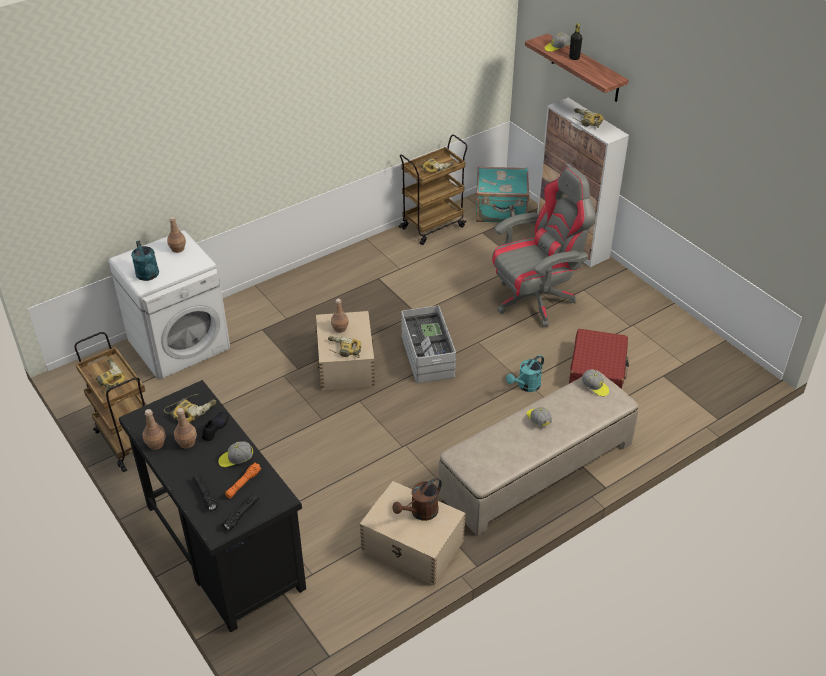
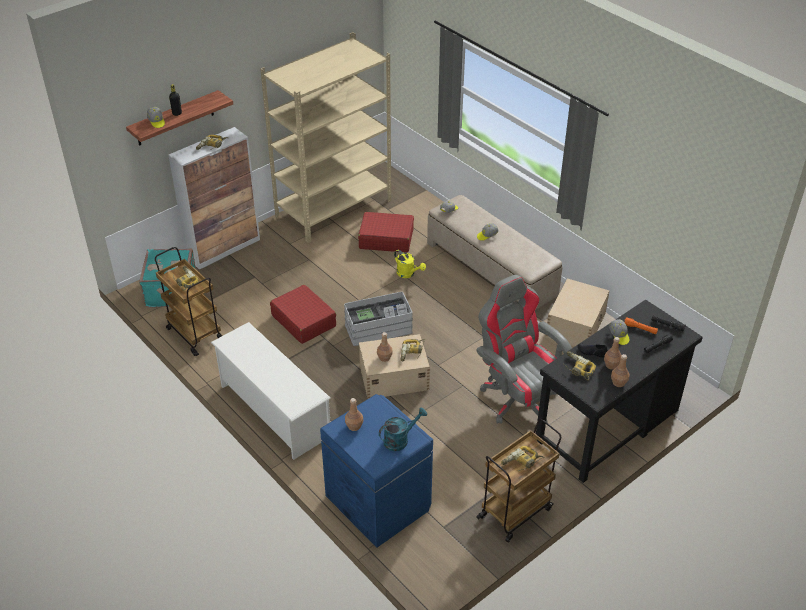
camera: 95 degrees left, 0 degrees up
(181, 344) = (379, 500): white washing machine -> blue washing machine
(315, 278) = (274, 411): none -> white shoe rack
(420, 513) = (574, 298): brown watering can -> none
(446, 299) = (303, 321): none -> red suitcase
(526, 386) = (408, 274): turquoise watering can -> yellow watering can
(534, 300) = (304, 270): grey office chair -> grey office chair (519, 399)
(658, 326) = (334, 208): none -> beige bookcase

